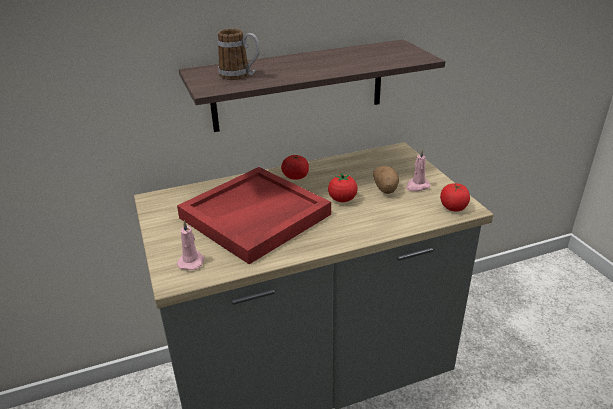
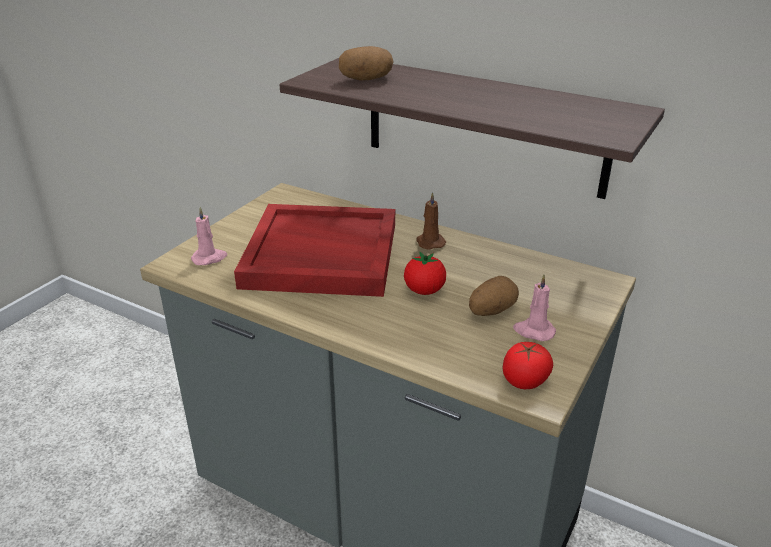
camera: 50 degrees right, 0 degrees up
(240, 76) = (366, 79): mug -> potato
(295, 176) = (429, 242): tomato -> brown candle

